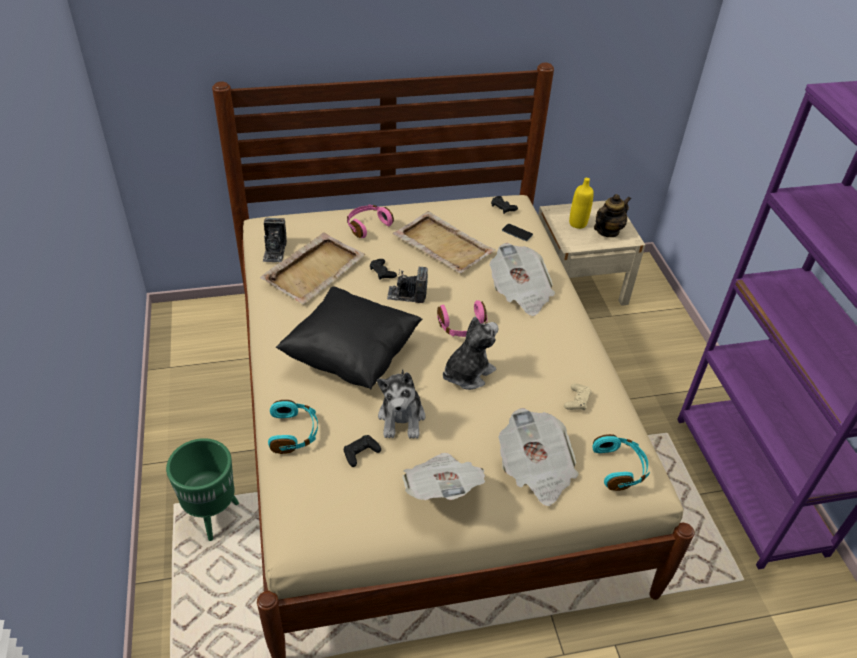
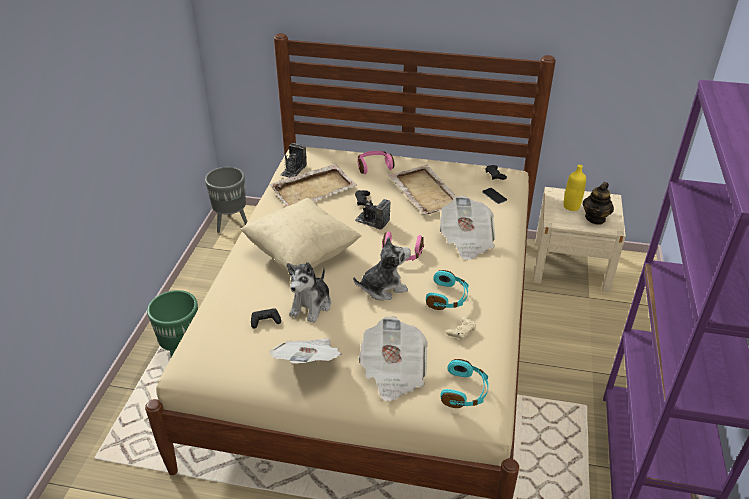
camera: 25 degrees right, 5 degrees down
(179, 329) = (232, 224): none -> grey planter
(294, 433) = (228, 294): turquoise headphones -> turquoise headphones (447, 298)
(351, 356) = (301, 253): black pillow -> beige pillow
(607, 231) = (595, 218): teapot -> teapot turned 135 degrees clockwise

